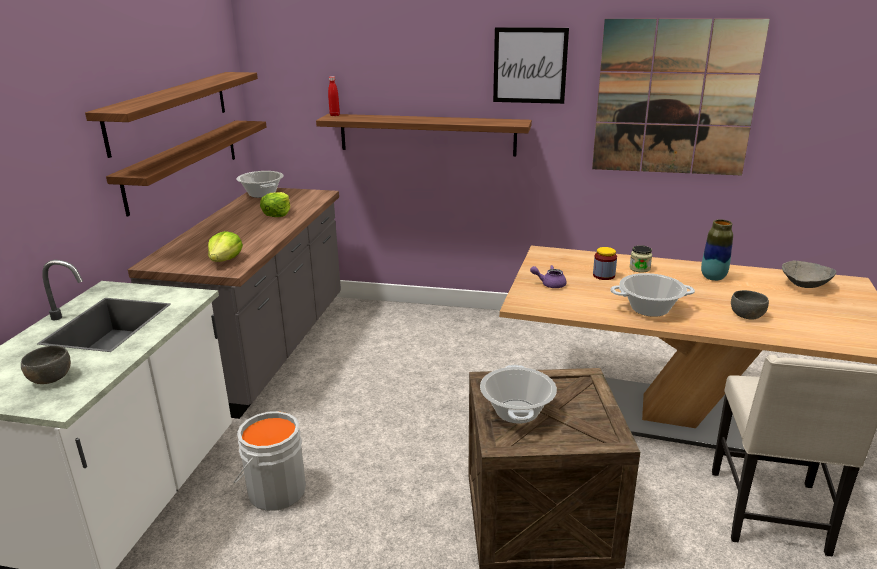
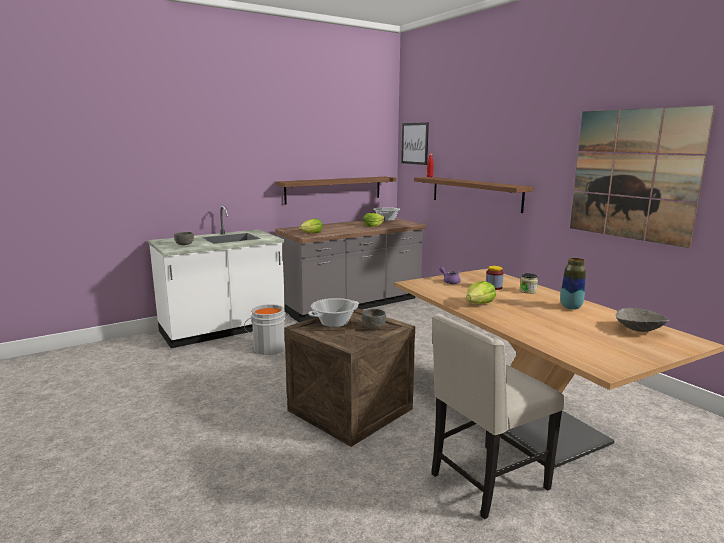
camera: 45 degrees right, 10 degrees down
(169, 110) = (330, 160): shelf -> none
(530, 65) = (535, 147): picture -> picture (414, 143)
(649, 309) = (479, 304): cooking pot -> lettuce
(746, 315) = (538, 324): grey bowl -> grey bowl (373, 326)

